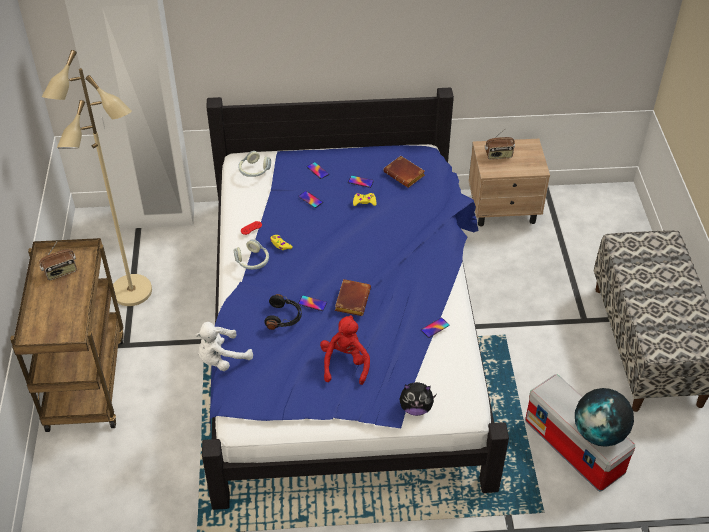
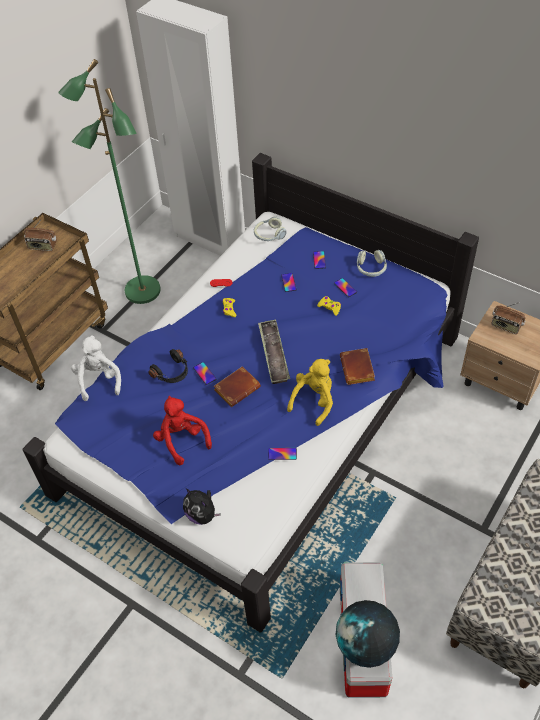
camera: 40 degrees right, 5 degrees up
(132, 292) = (142, 291): beige floor lamp -> green floor lamp
(222, 359) = (99, 380): white plush toy -> white plush toy turned 75 degrees clockwise
(252, 261) = (195, 311): headphones -> headphones (371, 268)
(345, 363) = (182, 440): red plush toy -> red plush toy turned 75 degrees counterclockwise
(355, 259) = (273, 354): none -> tray
(405, 174) = (389, 301): brown book -> brown book (358, 369)
(420, 277) = (314, 401): none -> yellow plush toy

